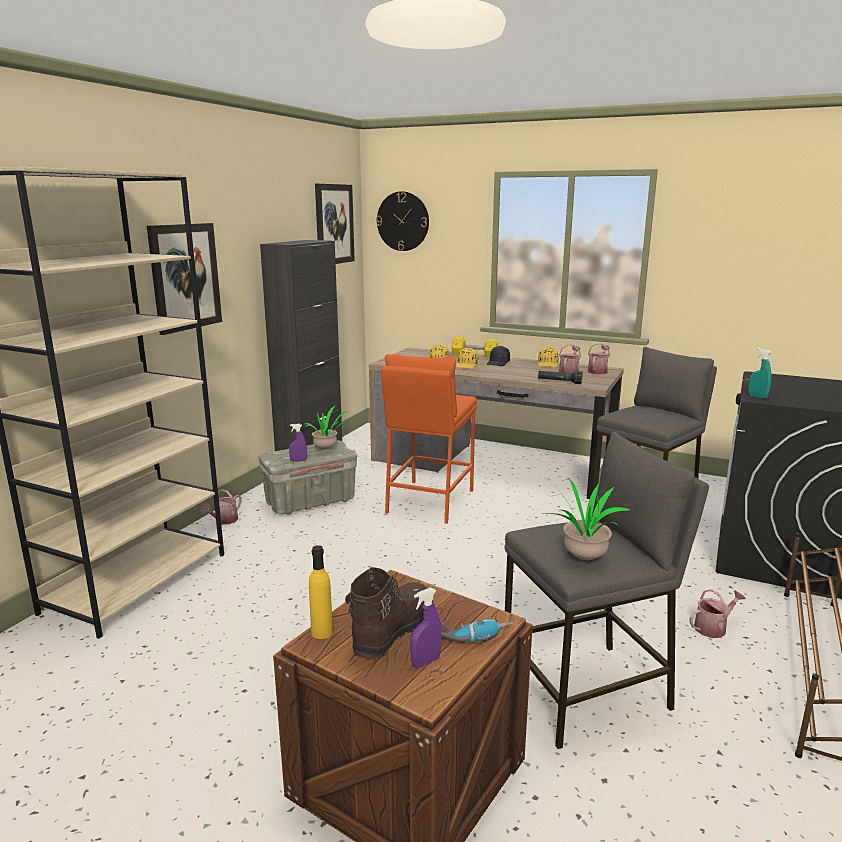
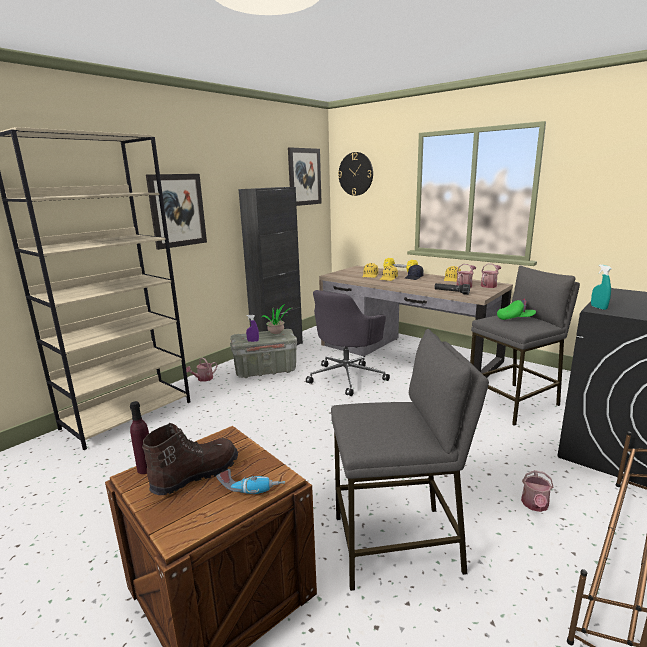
camera: 15 degrees right, 0 degrees up
(322, 632) = (146, 469): yellow bottle -> purple bottle
(425, 662) = (200, 505): purple spray bottle -> none
(429, 501) = (347, 377): orange stool -> grey office chair
(582, 556) = (375, 432): potted plant -> none
(647, 412) = (515, 319): none -> green cap
(713, 628) = (535, 505): watering can -> watering can turned 120 degrees clockwise

